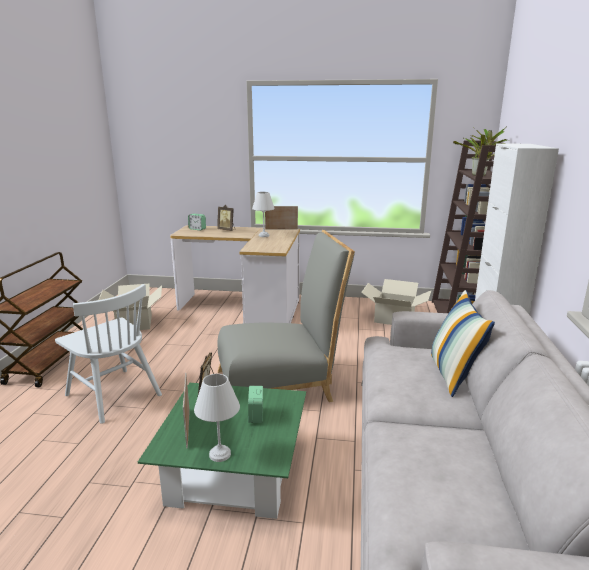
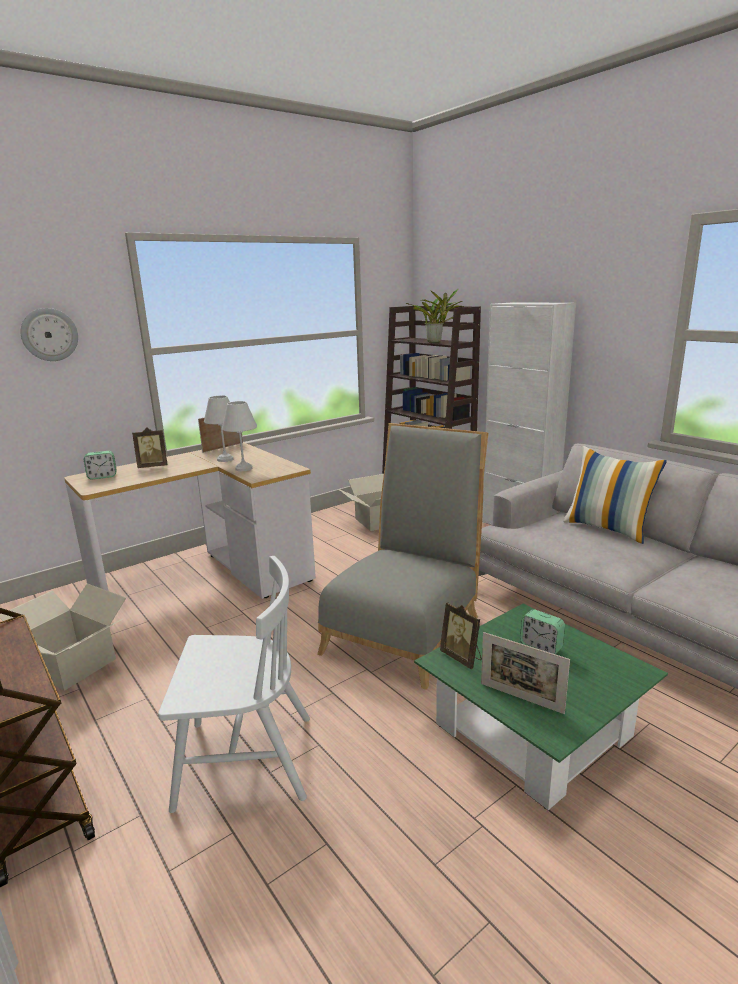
camera: 45 degrees left, 0 degrees up
(196, 142) = (49, 334): none -> wall clock
(220, 453) = (595, 696): white table lamp -> white table lamp (243, 468)

